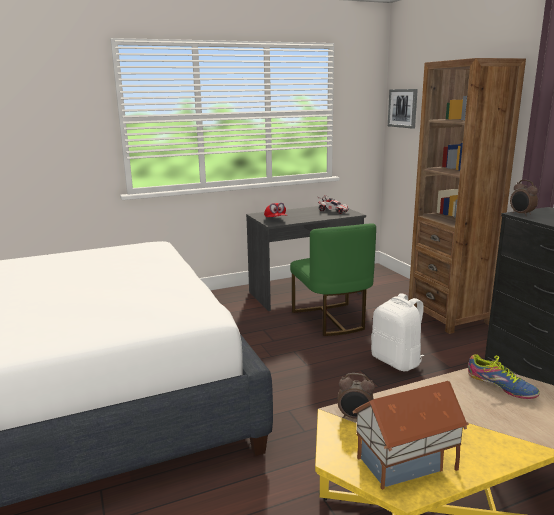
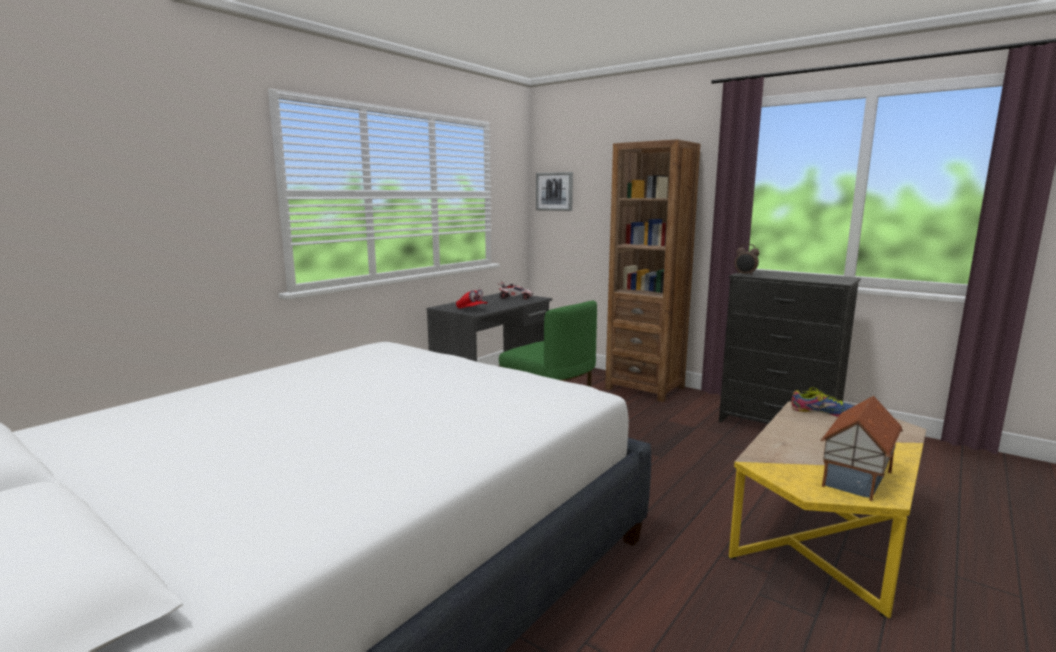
camera: 30 degrees left, 5 degrees down
(355, 417) = (771, 459): alarm clock -> none
(397, 361) = (650, 433): white backpack -> none

